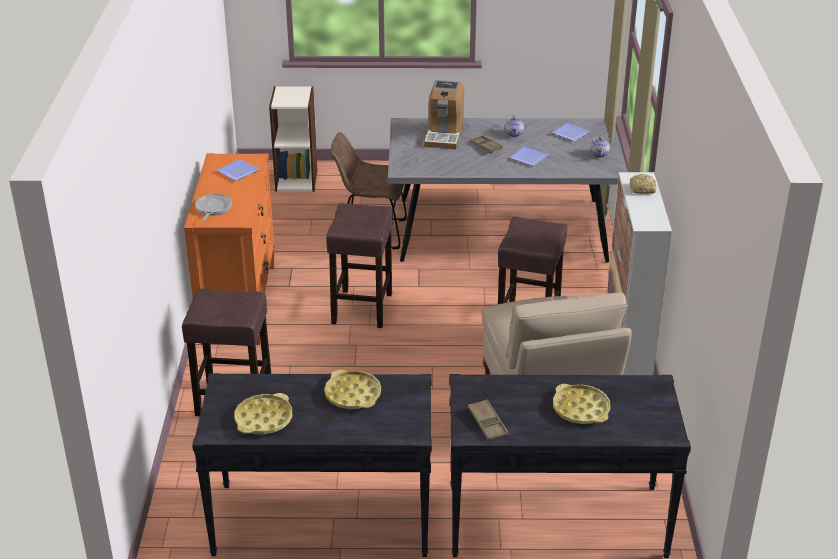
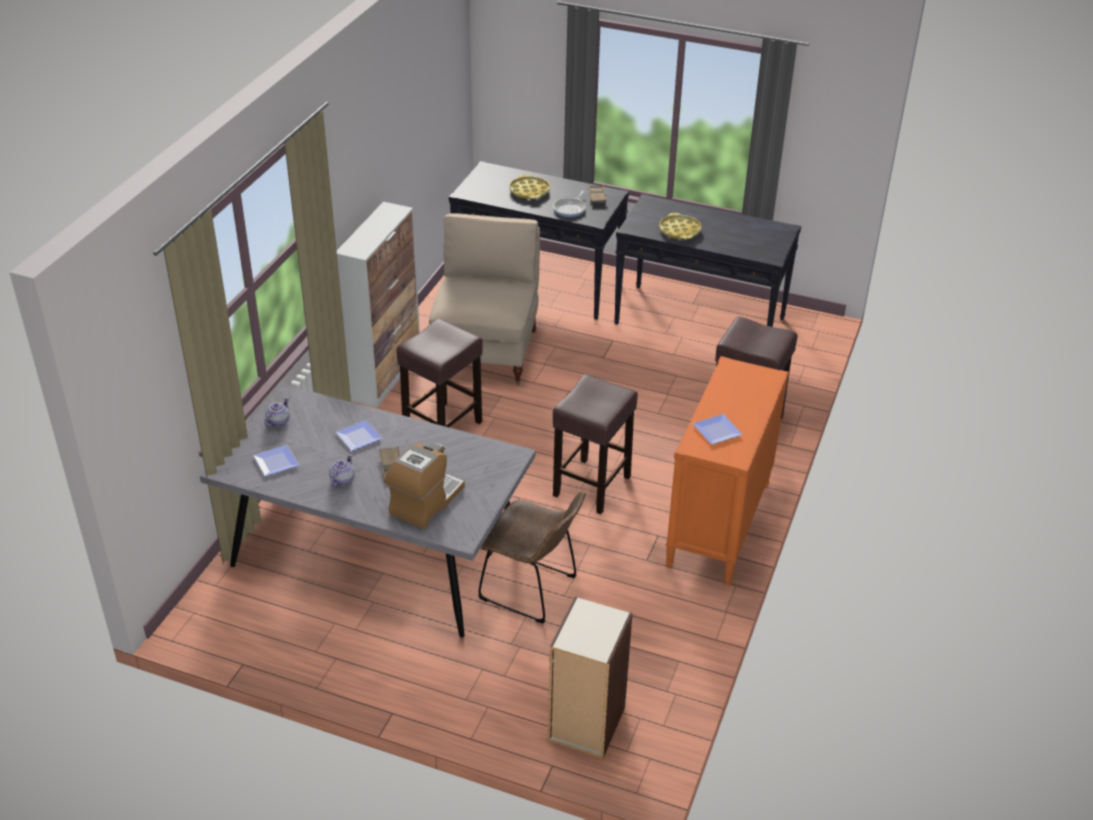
camera: 160 degrees left, 5 degrees up
(213, 208) = (755, 387): frying pan -> frying pan (570, 209)
(263, 419) = (748, 229): yellow tray -> none
(643, 189) = (364, 238): bread -> none

